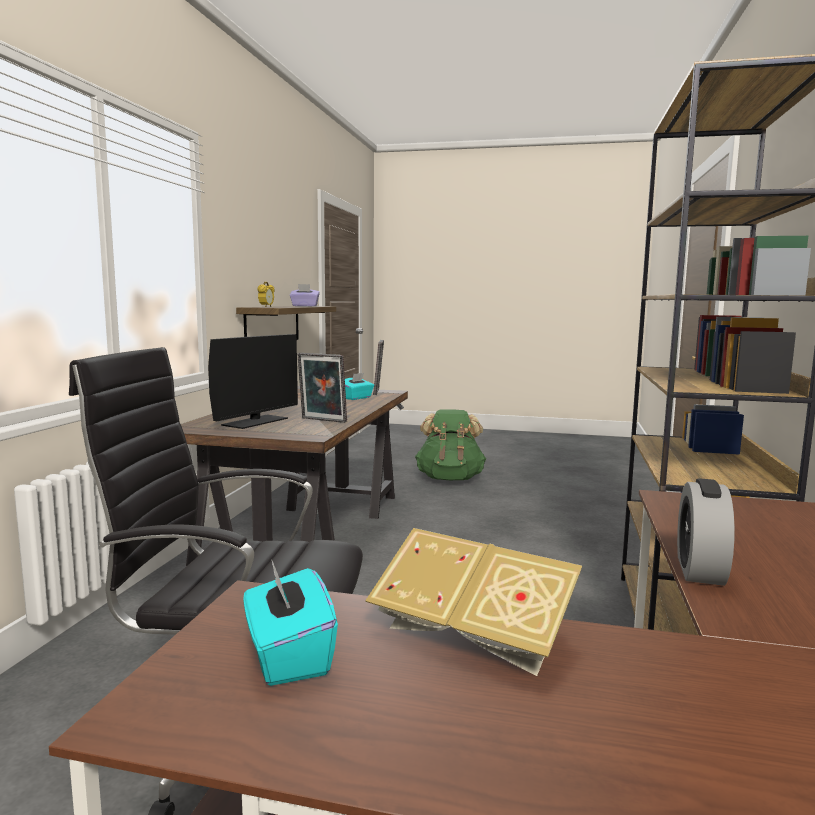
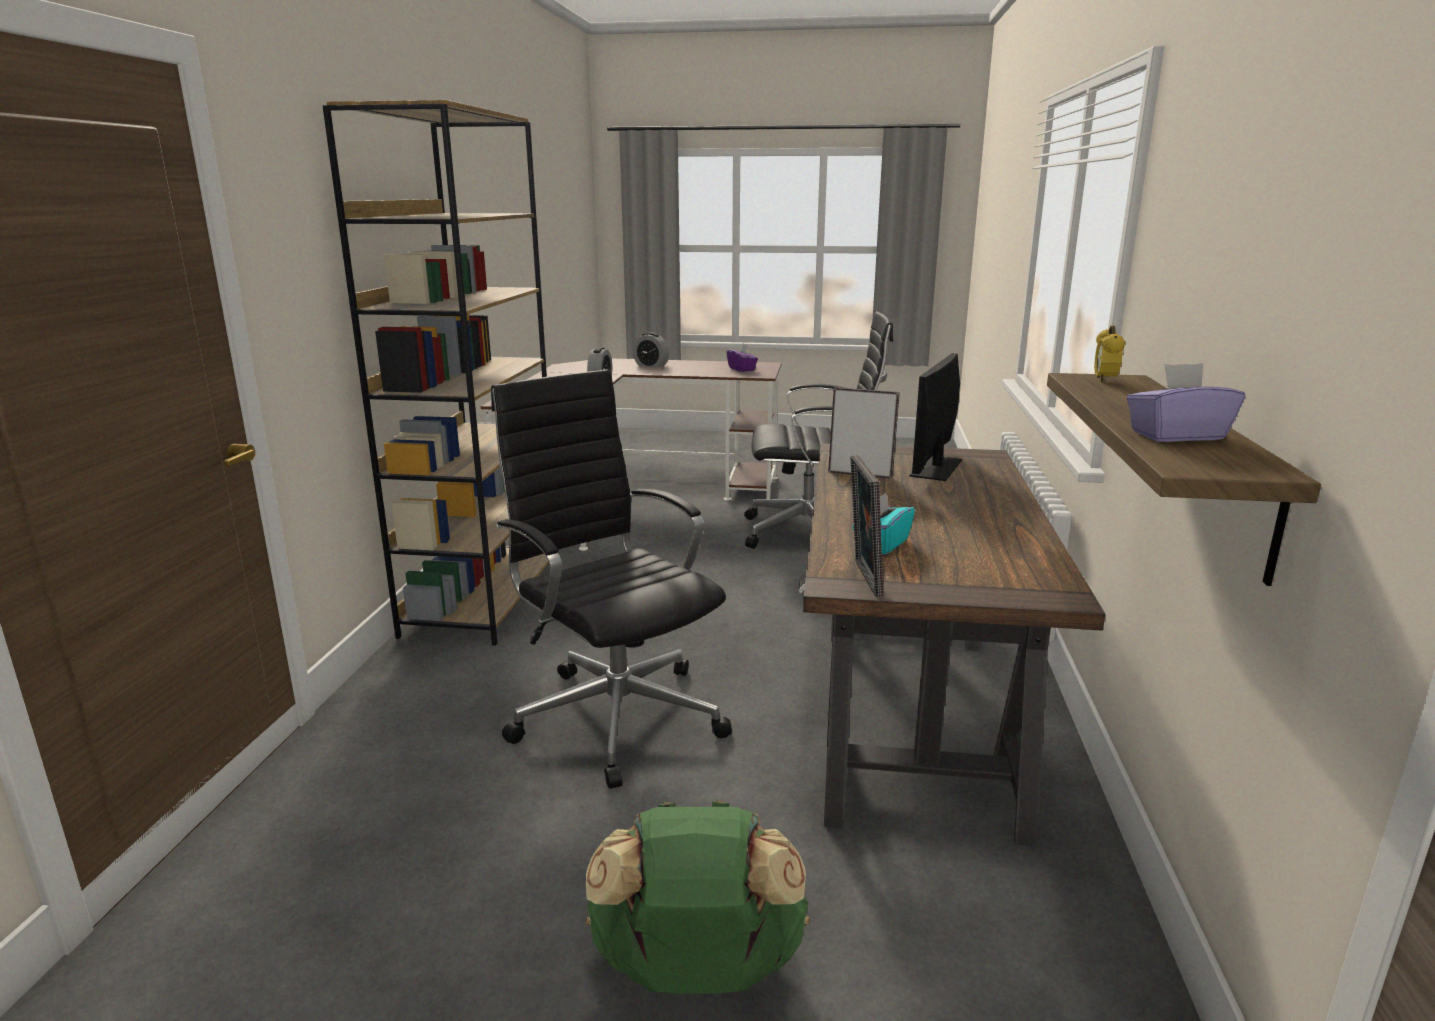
camera: 175 degrees right, 10 degrees up
(288, 656) = (742, 369): turquoise tissue box -> purple tissue box
(473, 635) = (691, 372): book -> none
(500, 535) = (616, 714): none -> black office chair
(661, 729) = (651, 365): none -> alarm clock

